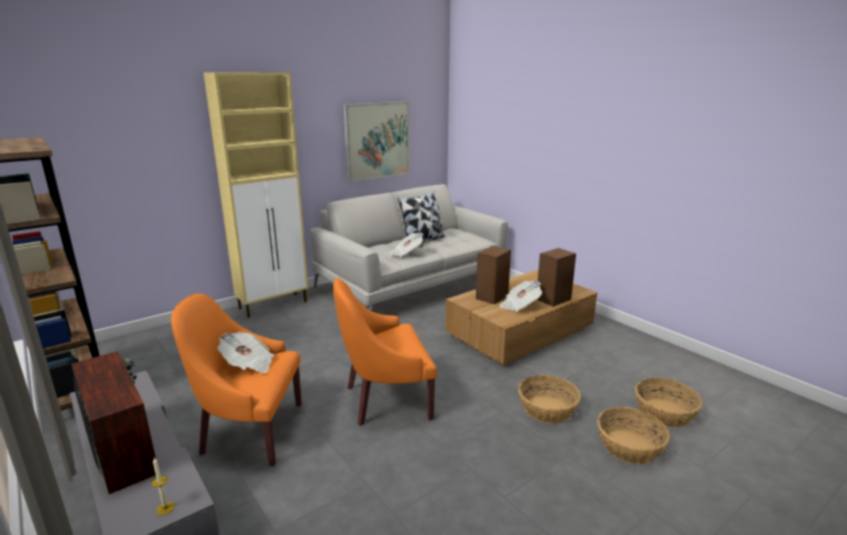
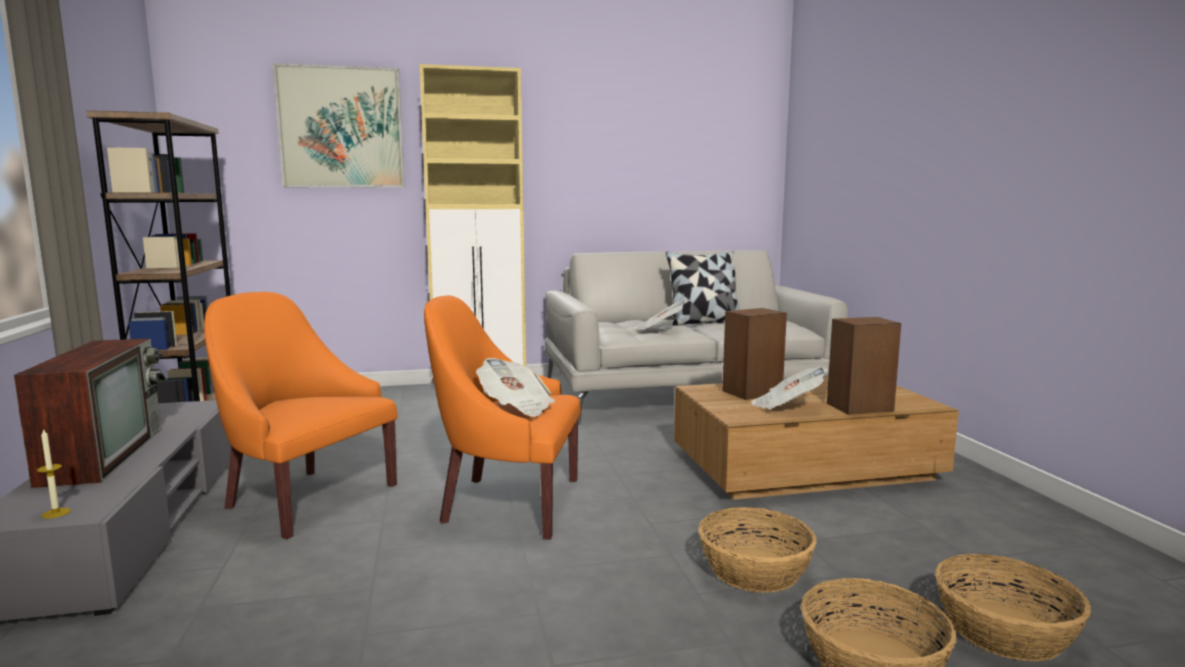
camera: 25 degrees right, 10 degrees down
(248, 364) = (312, 397): newspaper -> newspaper (516, 407)
(377, 141) = (662, 180): picture -> picture (341, 127)

